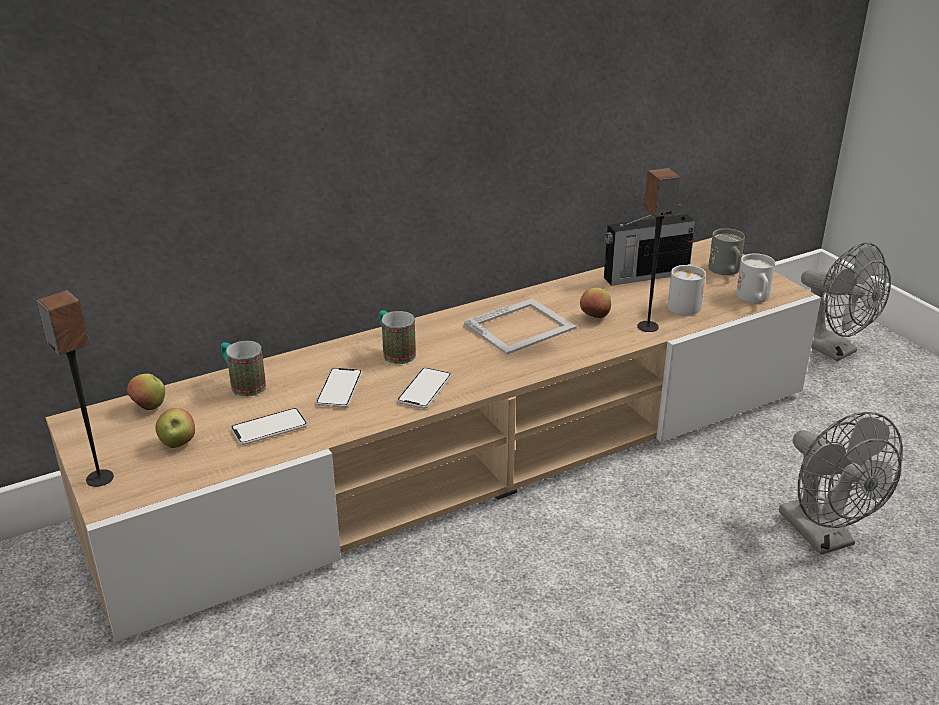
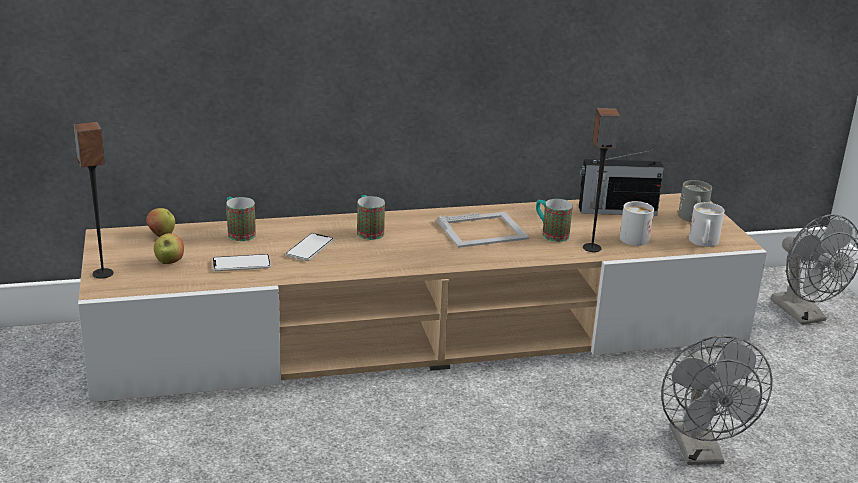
camera: 15 degrees right, 5 degrees down
(424, 389) = (376, 260): phone -> none
(595, 317) = (550, 234): apple -> mug

